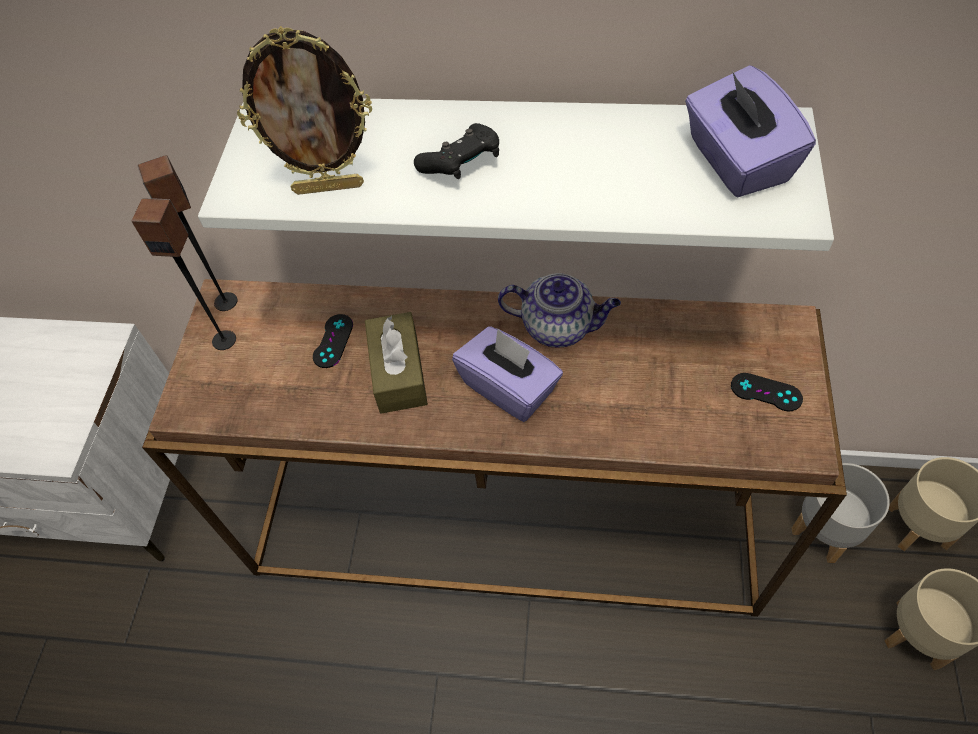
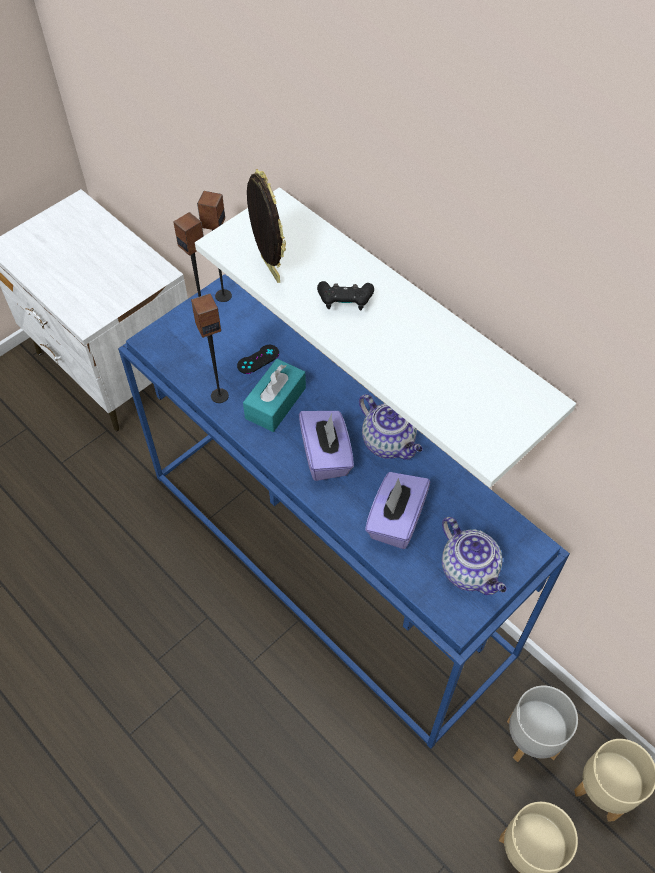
camera: 35 degrees right, 0 degrees up
(326, 410) = (219, 395): none -> speaker
(329, 187) = (268, 269): picture frame -> picture frame turned 150 degrees counterclockwise
(398, 372) = (275, 403): brown tissue box -> turquoise tissue box
(508, 517) = (331, 562): brown console table -> blue console table
(736, 161) = (491, 402): purple tissue box -> purple tissue box (395, 520)
(766, 392) = (470, 571): black game controller -> teapot

